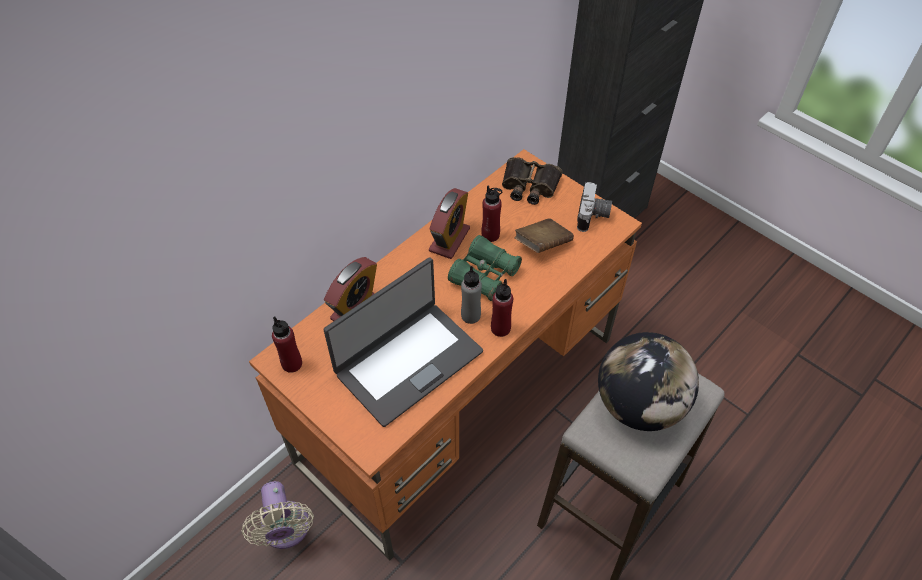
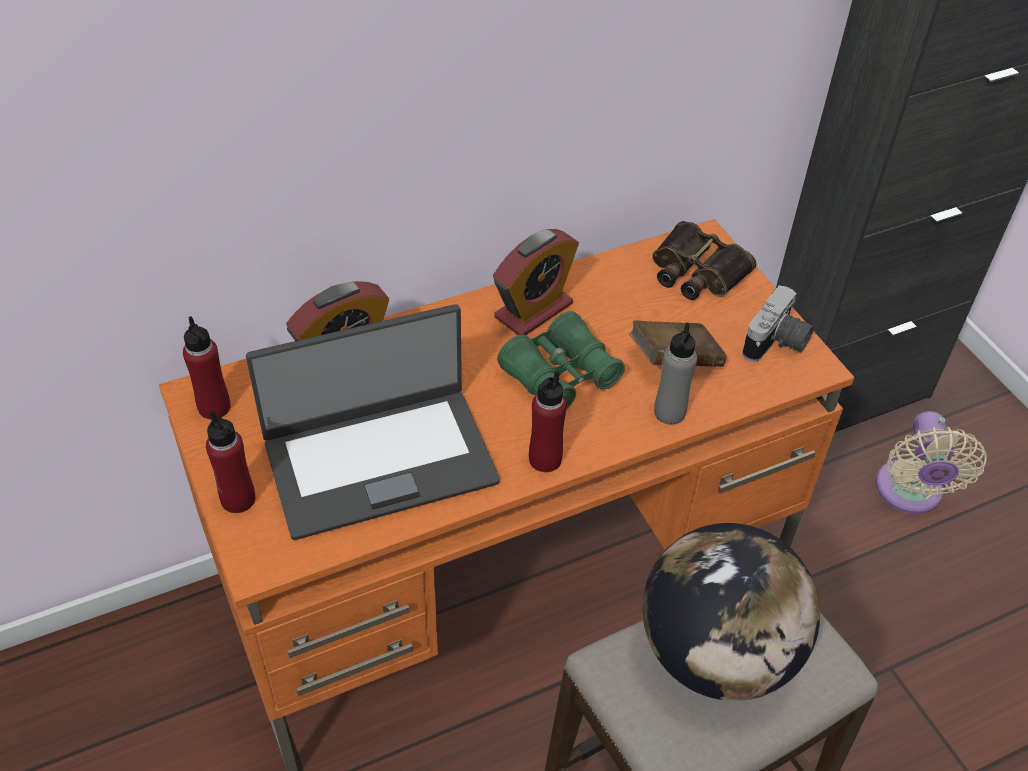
camera: 20 degrees right, 5 degrees down
(286, 530) = (167, 676): beige fan -> beige fan (909, 494)
(470, 315) = (508, 426): grey bottle -> grey bottle (669, 412)
(490, 235) = (599, 322): red bottle -> red bottle (238, 499)

